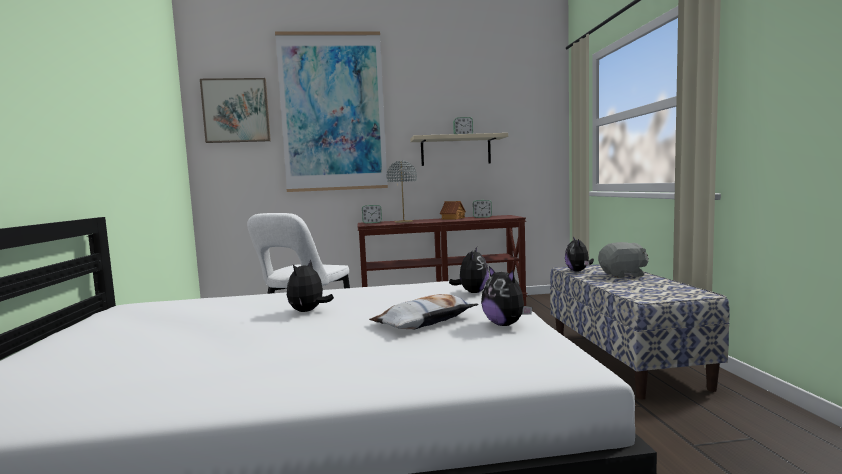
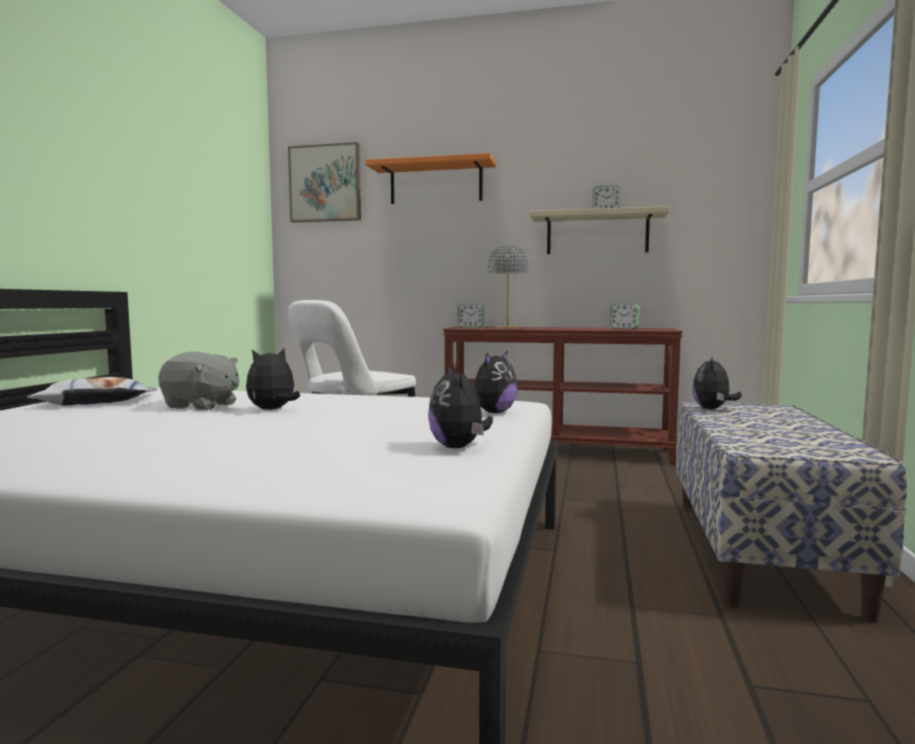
camera: 20 degrees right, 0 degrees up
(333, 112) = (436, 183): picture -> orange shelf
(424, 321) = (373, 433): pillow -> pillow (97, 402)
(453, 218) = (580, 327): toy house -> none
(623, 275) = (775, 419): grey plush toy -> grey plush toy (201, 406)

